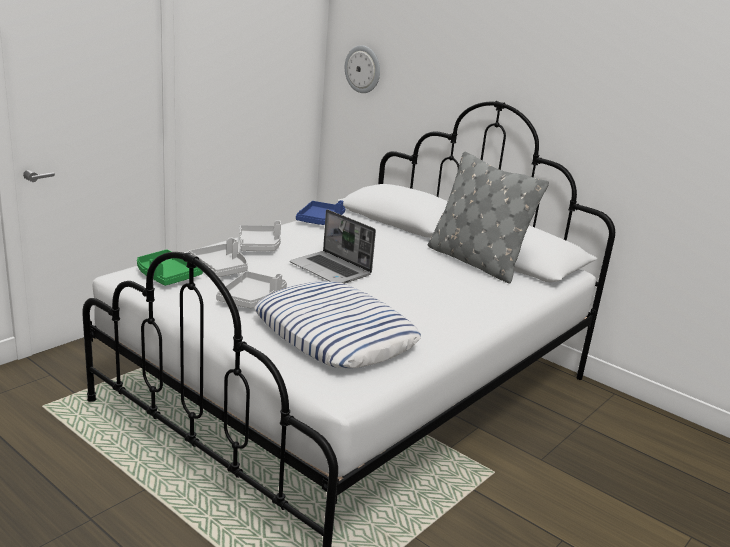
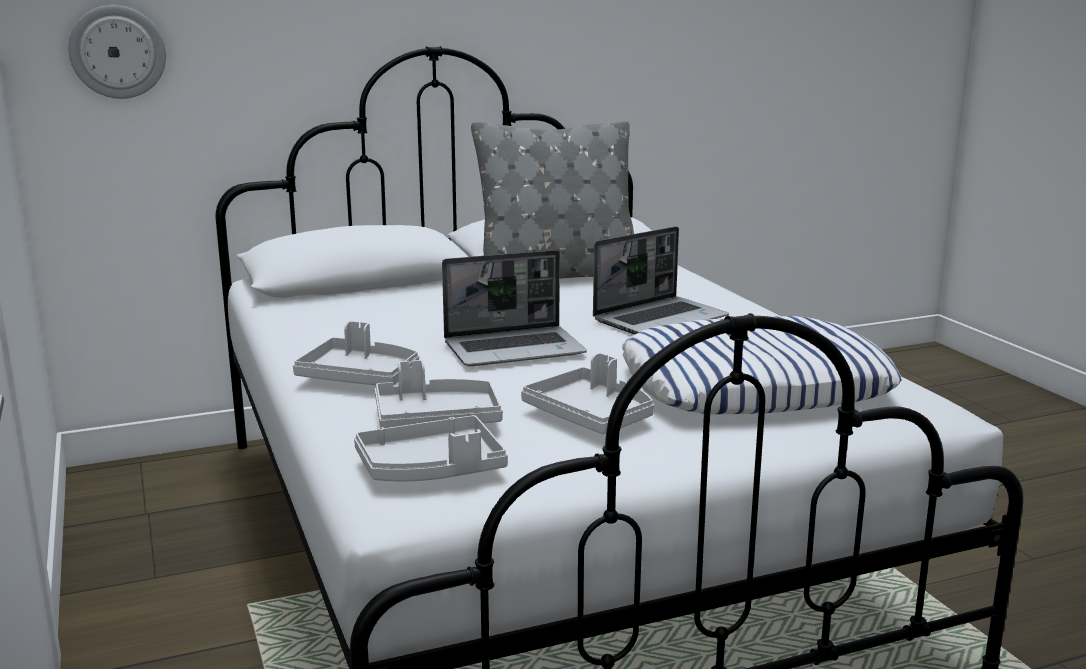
camera: 60 degrees left, 5 degrees down
(166, 276) = (431, 469): green tray -> grey tray
(320, 220) = (293, 321): blue tray -> none
(425, 299) = (660, 319): none -> laptop

